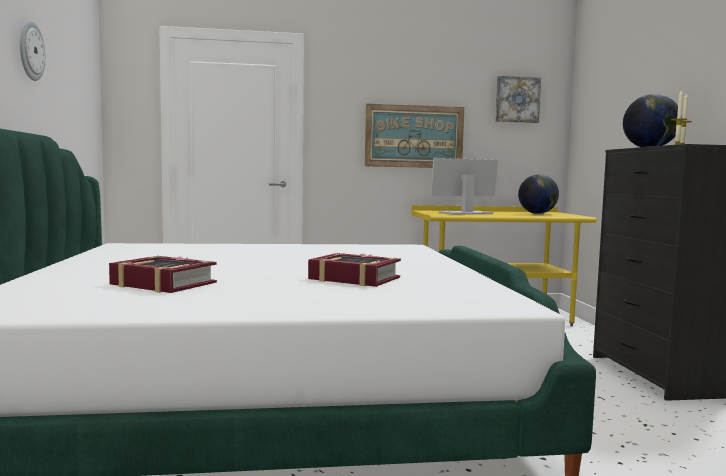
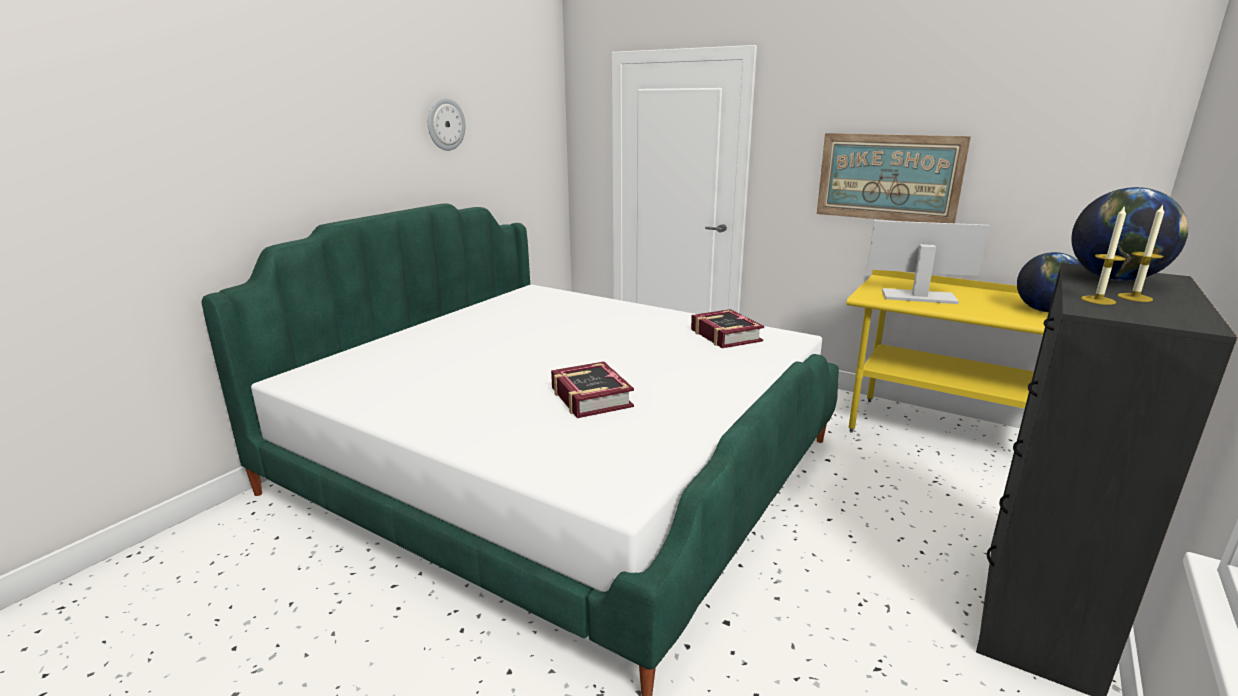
camera: 40 degrees right, 15 degrees up
(163, 284) = (443, 368): book -> book (725, 335)
(517, 100) = (1071, 123): picture -> none

